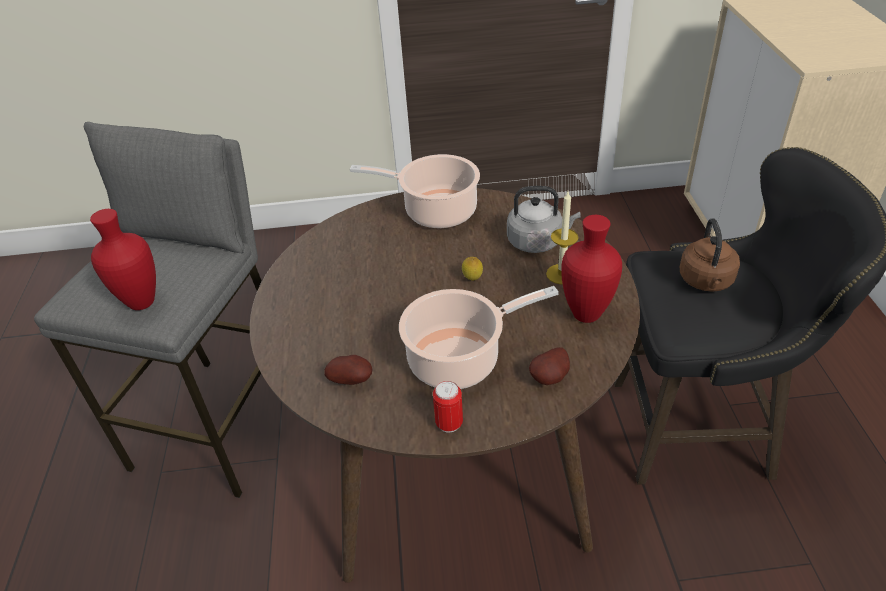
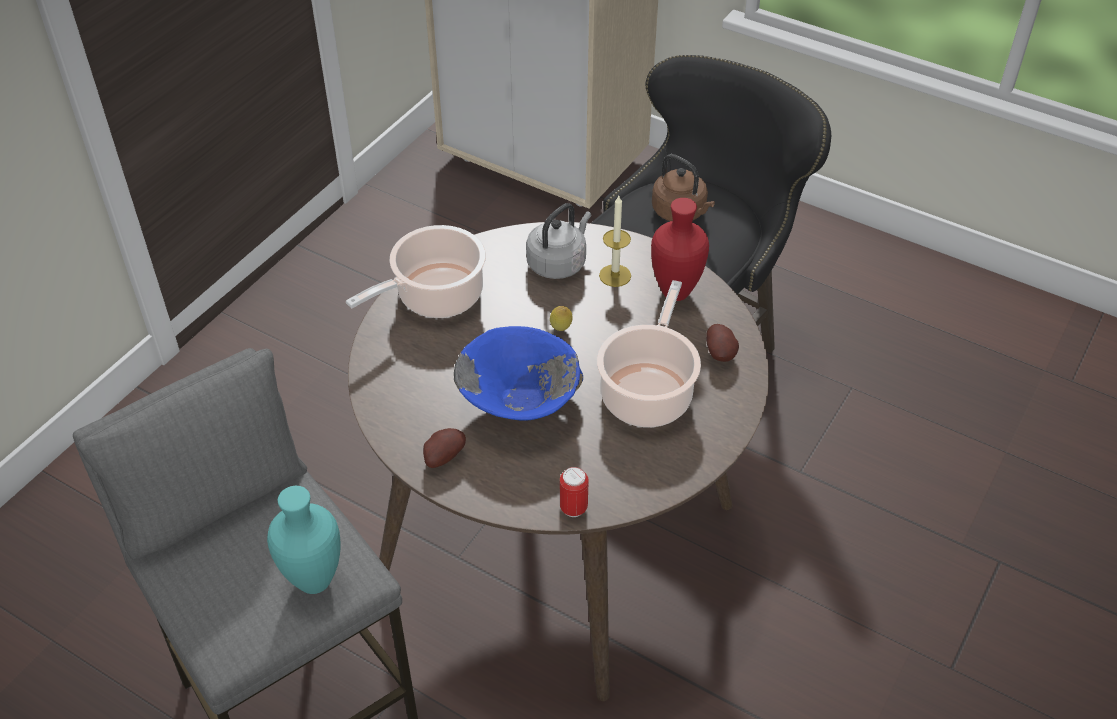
camera: 55 degrees left, 5 degrees up
(143, 301) = (313, 579): red vase -> turquoise vase
(352, 380) = (602, 471): potato -> potato (443, 457)
(377, 301) = (519, 404): none -> blue bowl
(449, 423) = (710, 438): can -> can (573, 508)

